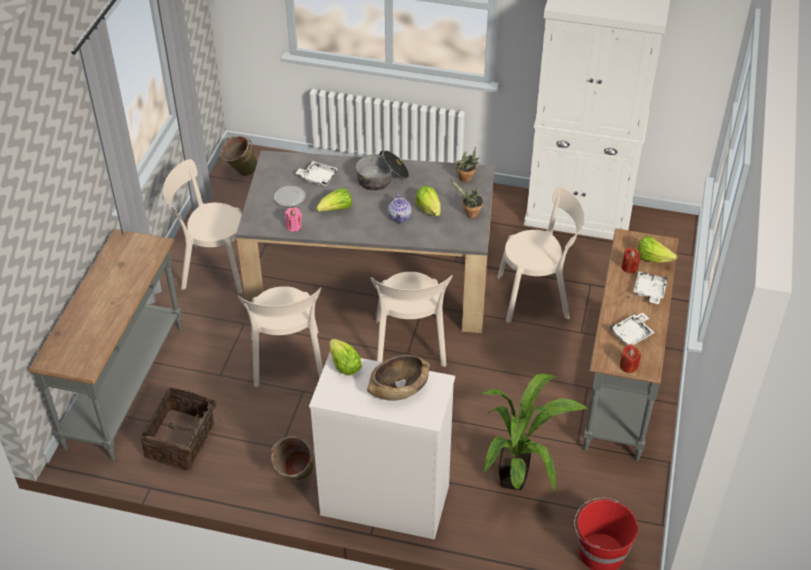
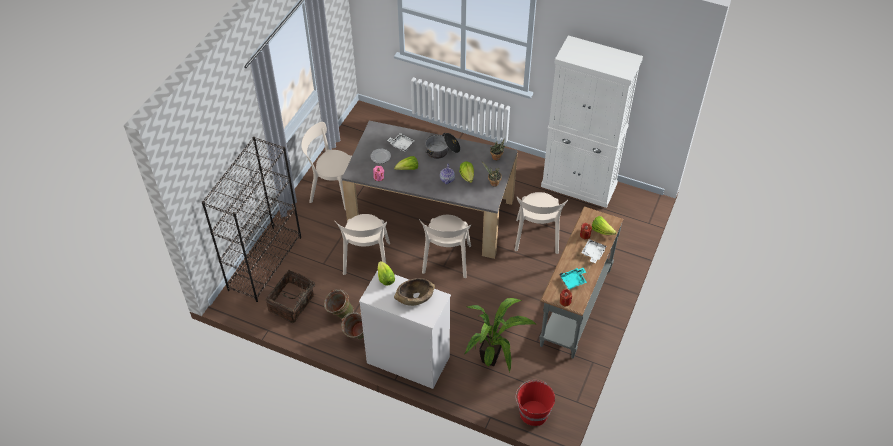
camera: 10 degrees right, 5 degrees up
(127, 386) = (265, 263): grey console table -> black bookcase
(240, 172) = (362, 124): green bucket -> green bucket (339, 315)
(537, 296) = (537, 238): beige chair -> beige chair turned 90 degrees clockwise
(632, 334) = (573, 281): white tray -> turquoise tray

